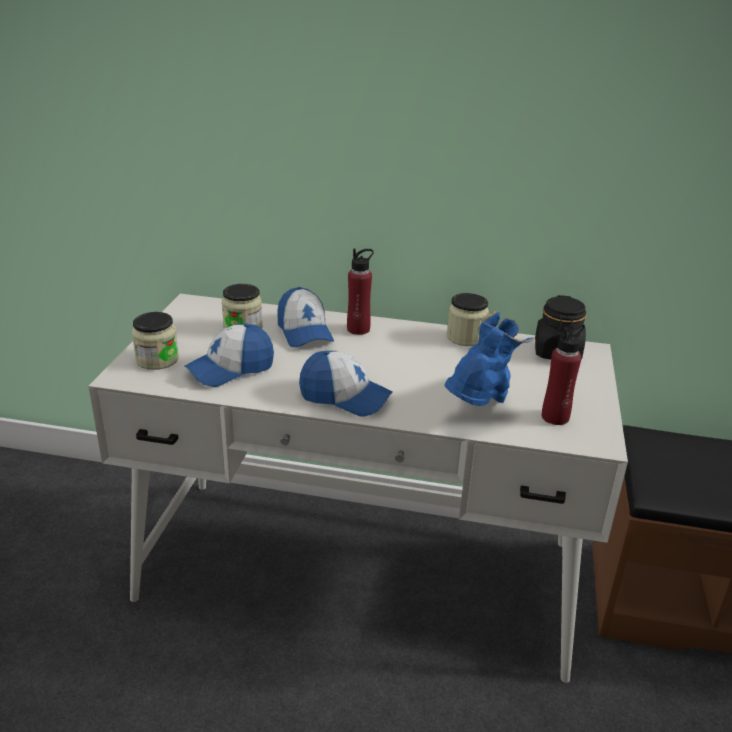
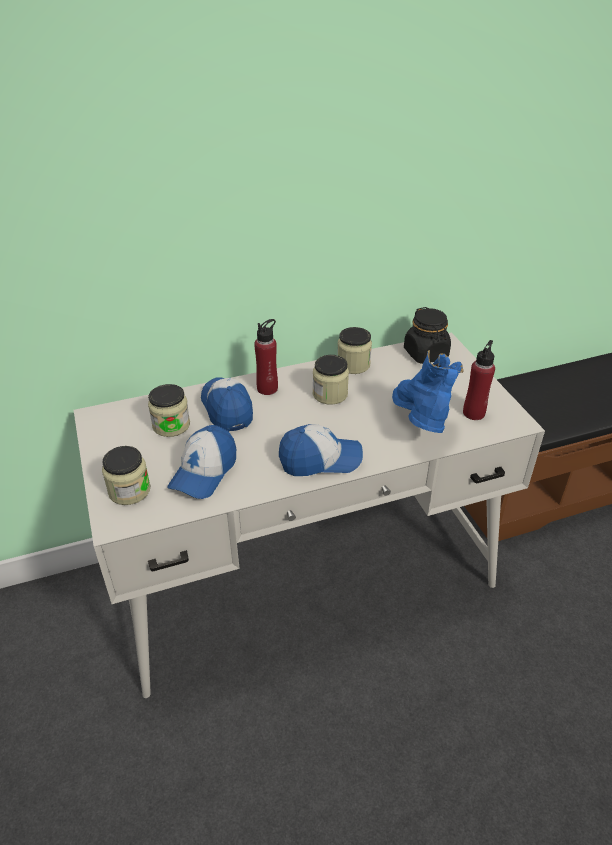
camera: 30 degrees left, 10 degrees up
(304, 332) = (227, 408): cap -> cap turned 150 degrees counterclockwise
(414, 352) = (330, 394): none -> jar

